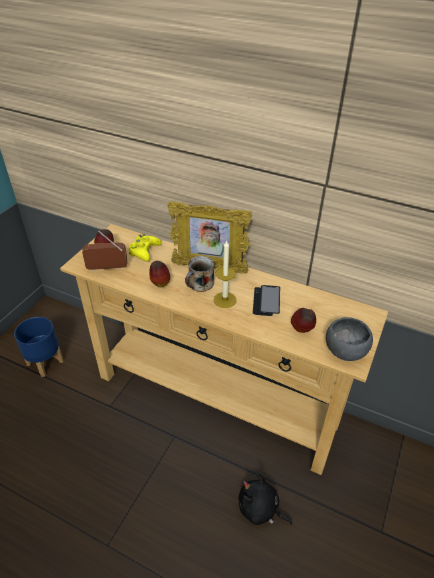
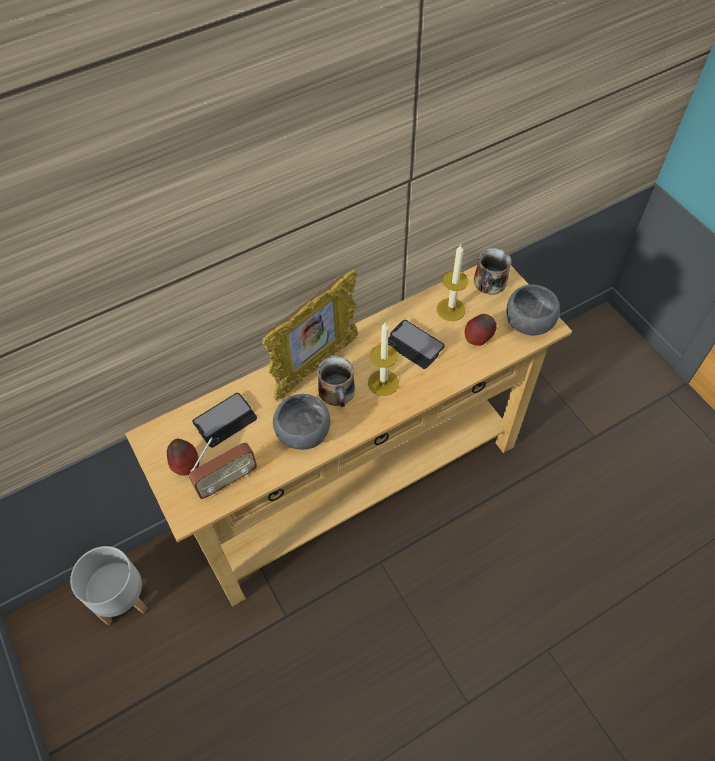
camera: 55 degrees left, 15 degrees up
(46, 362) = (148, 669): blue planter -> none
(79, 330) = (122, 597): none -> grey planter
(107, 268) = (227, 480): radio -> radio turned 150 degrees counterclockwise
(144, 251) = (225, 421): yellow game controller -> phone
(160, 283) = (304, 434): apple -> grey bowl
(260, 509) = (515, 525): black plush toy -> none
(312, 306) = (451, 309): none -> candle
(355, 316) = (489, 283): none -> mug

